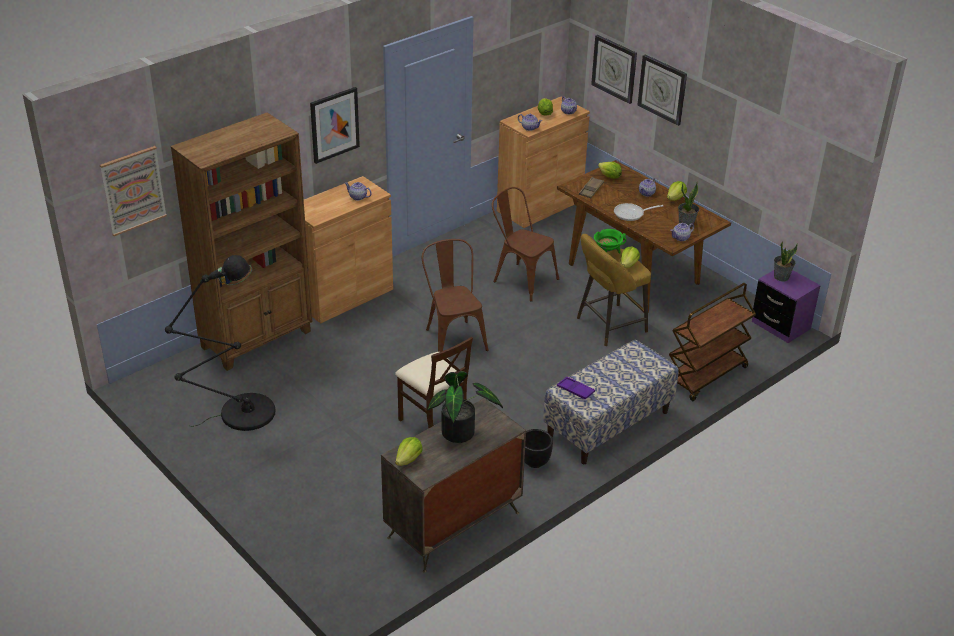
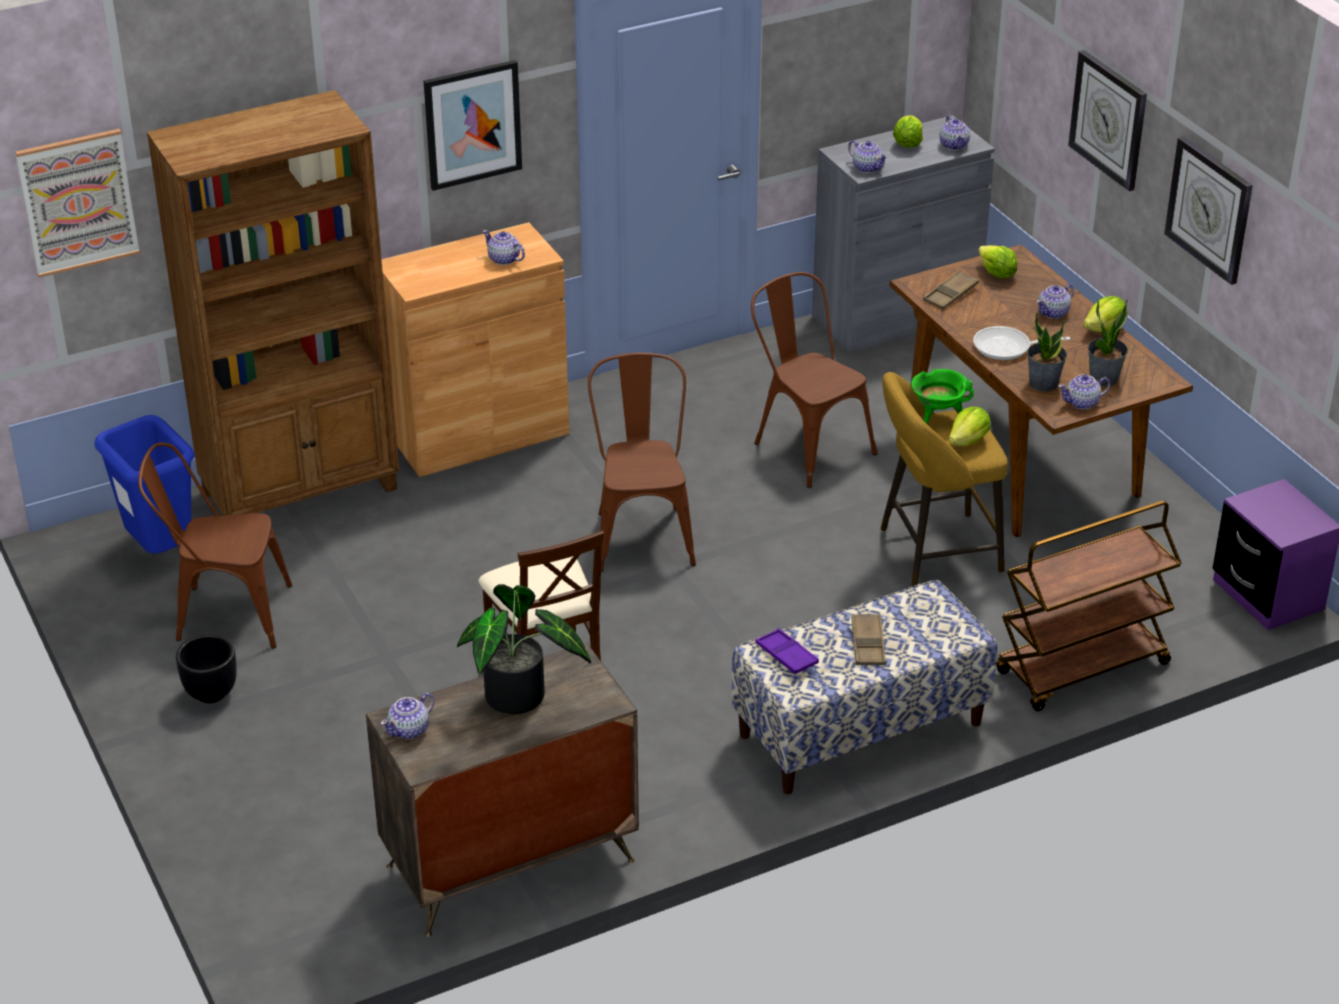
camera: 15 degrees right, 0 degrees up
(191, 384) = (161, 552): none -> blue trash can
(240, 414) = (223, 614): black floor lamp -> brown chair
(409, 460) = (409, 730): lettuce -> teapot
(535, 462) = (699, 776): black planter -> black planter (211, 693)
(539, 206) = (895, 315): brown cabinet -> grey cabinet
(614, 68) = (1037, 72): wall clock -> wall clock (1209, 209)
(614, 378) = (868, 644): none -> brown tray
(781, 277) = (1270, 501): potted plant -> potted plant (1043, 383)

